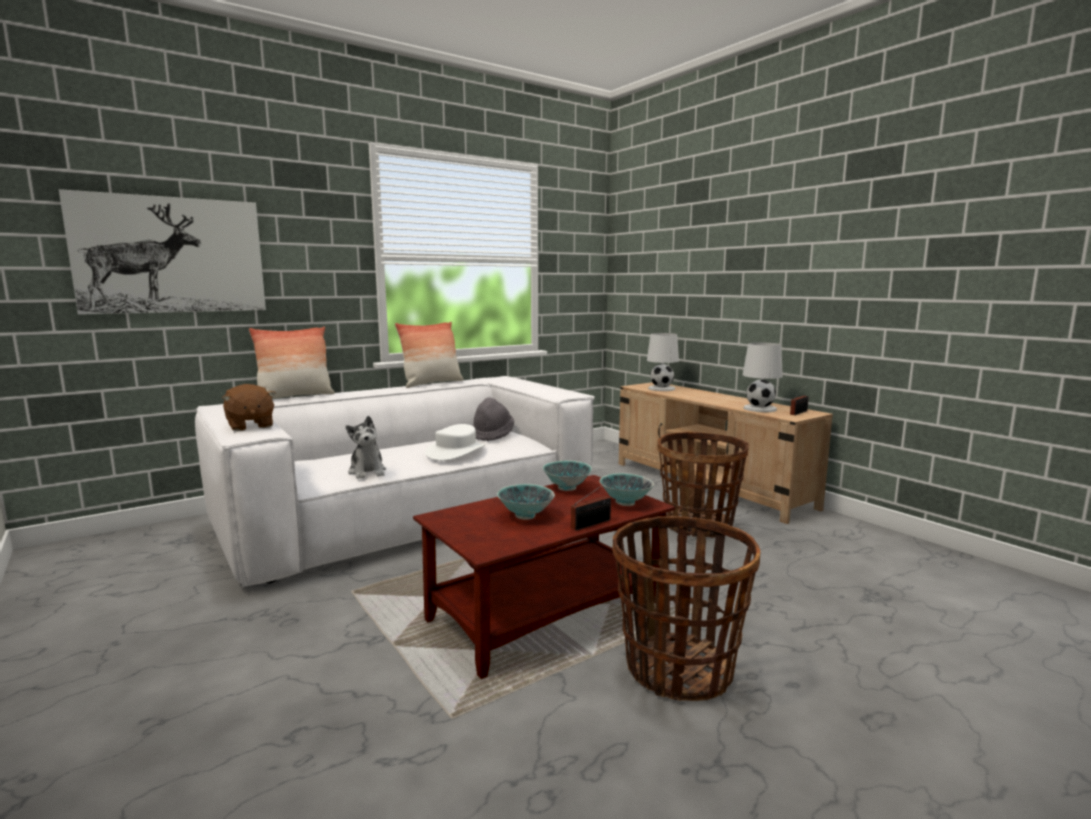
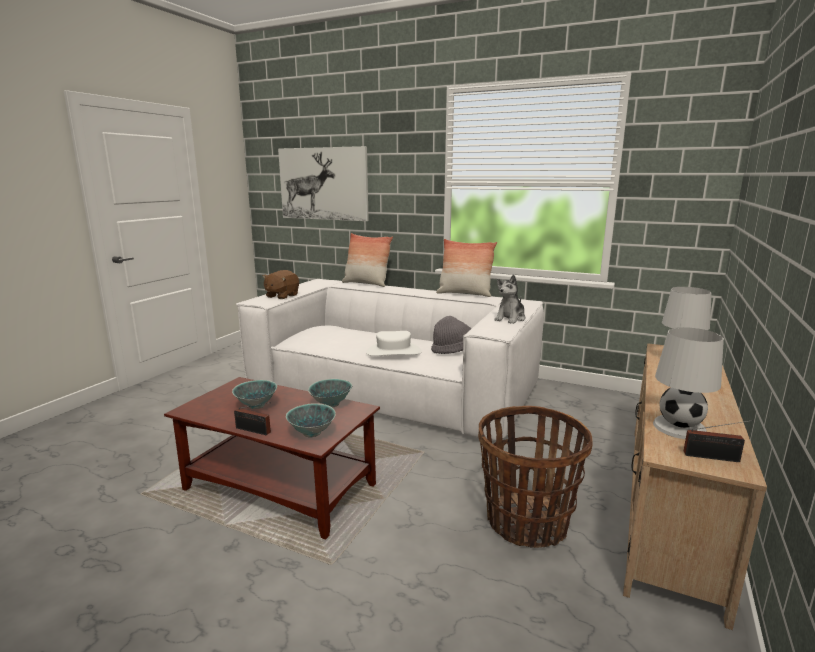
camera: 60 degrees right, 5 degrees up
(367, 472) = (325, 345): plush toy -> plush toy (510, 318)
(677, 669) = (220, 573): basket -> none

